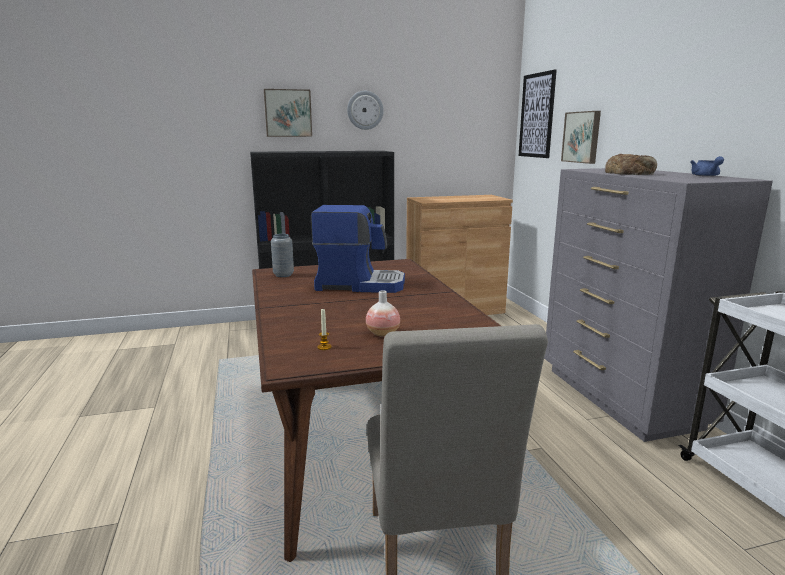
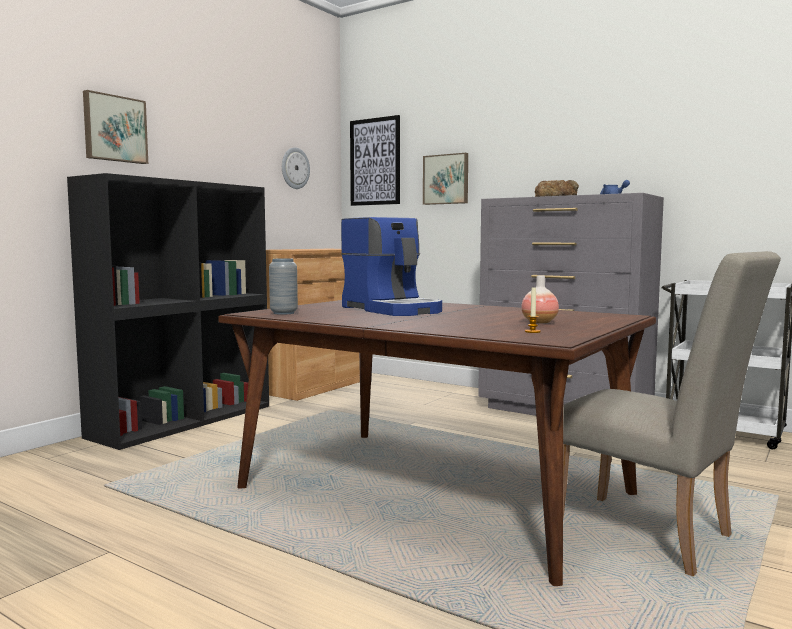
camera: 40 degrees left, 10 degrees down
(360, 284) = (393, 309): coffee machine -> coffee machine turned 90 degrees clockwise
(365, 110) = (204, 137): wall clock -> wall clock (294, 168)

